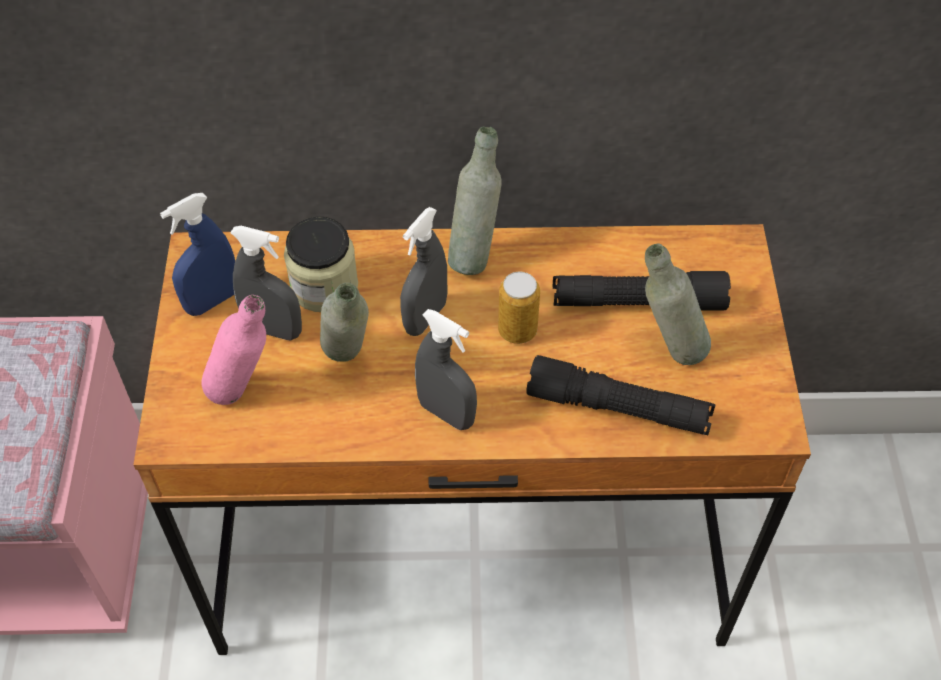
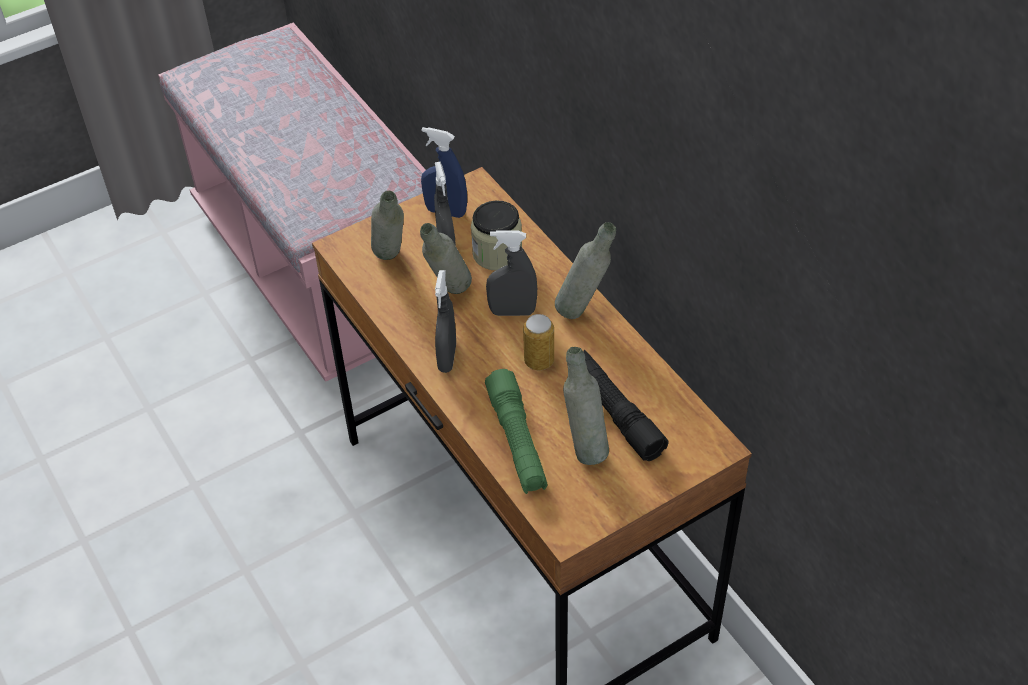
camera: 60 degrees right, 5 degrees down
(245, 394) = (391, 261): pink bottle -> grey bottle
(618, 408) = (517, 440): black flashlight -> green flashlight

